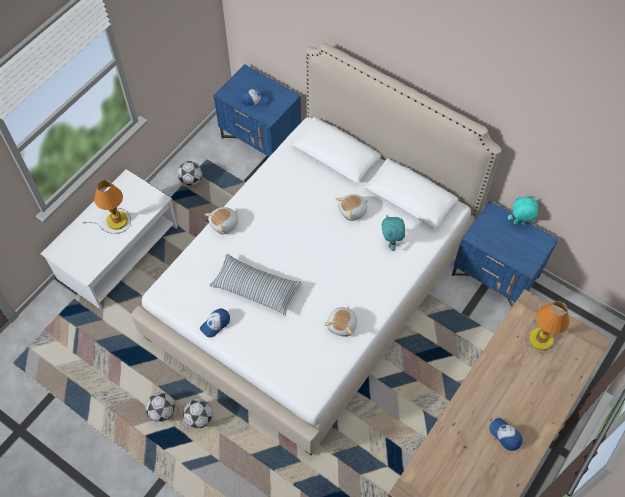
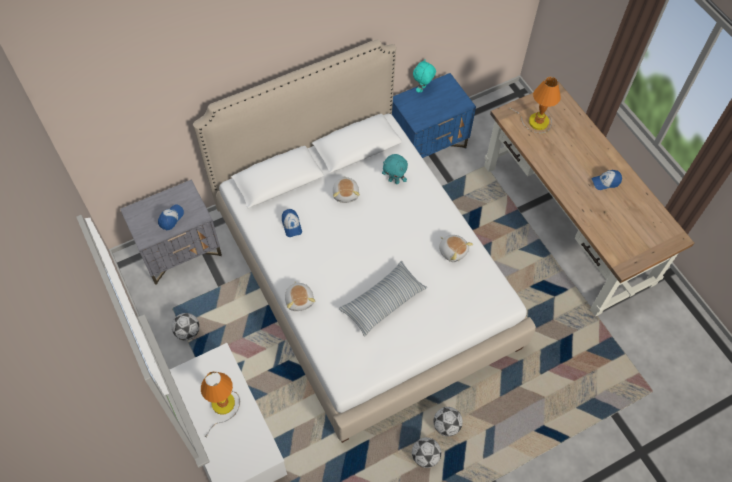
camera: 65 degrees left, 0 degrees up
(215, 324) = (402, 350): cap -> cap (291, 225)
(261, 139) = (180, 251): blue nightstand -> grey nightstand

